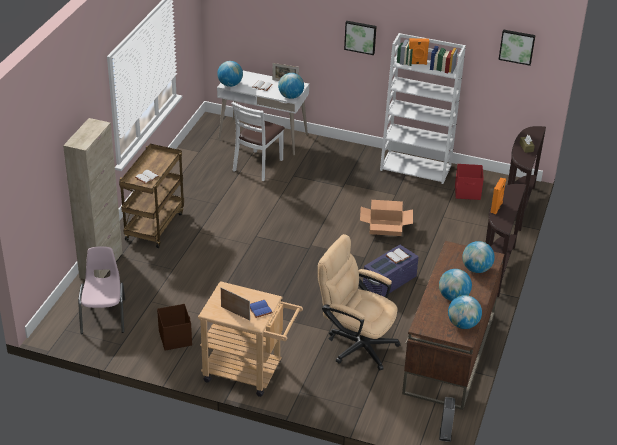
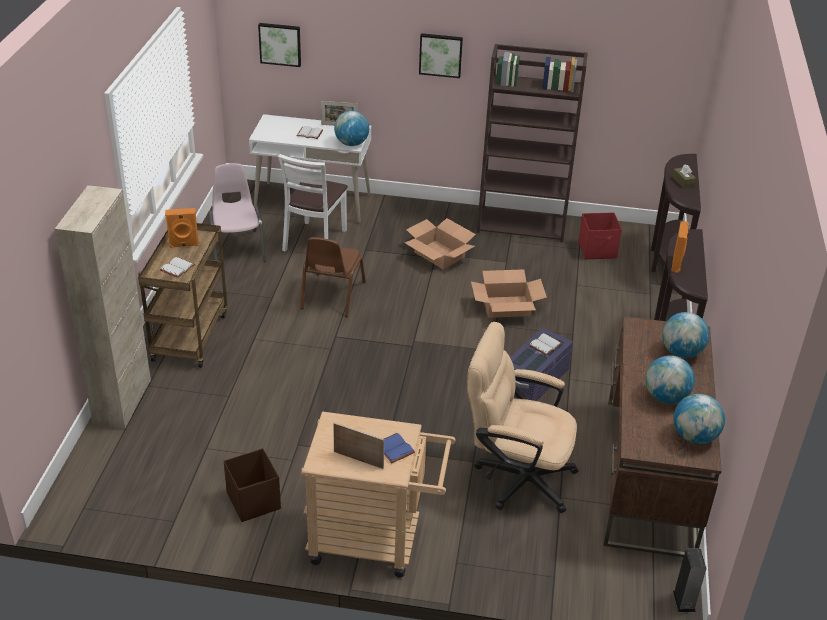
camera: 10 degrees left, 0 degrees up
(104, 316) = (140, 479): pink chair -> pink chair (237, 248)
(230, 84) = (266, 135): globe -> none
(260, 207) = (332, 295): none -> brown chair
(347, 184) = (439, 254): none -> cardboard box
(416, 167) = (522, 224): white bookcase -> brown bookcase
(417, 63) = (523, 83): orange speaker -> orange speaker (184, 245)
(517, 46) = (657, 48): picture -> picture (280, 44)

